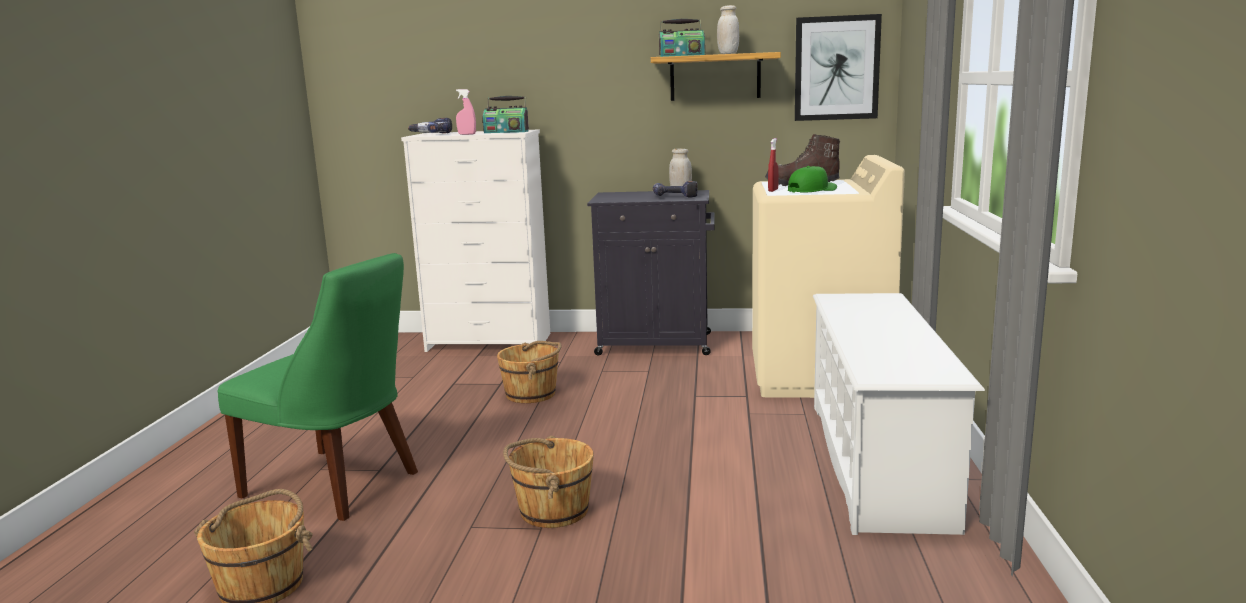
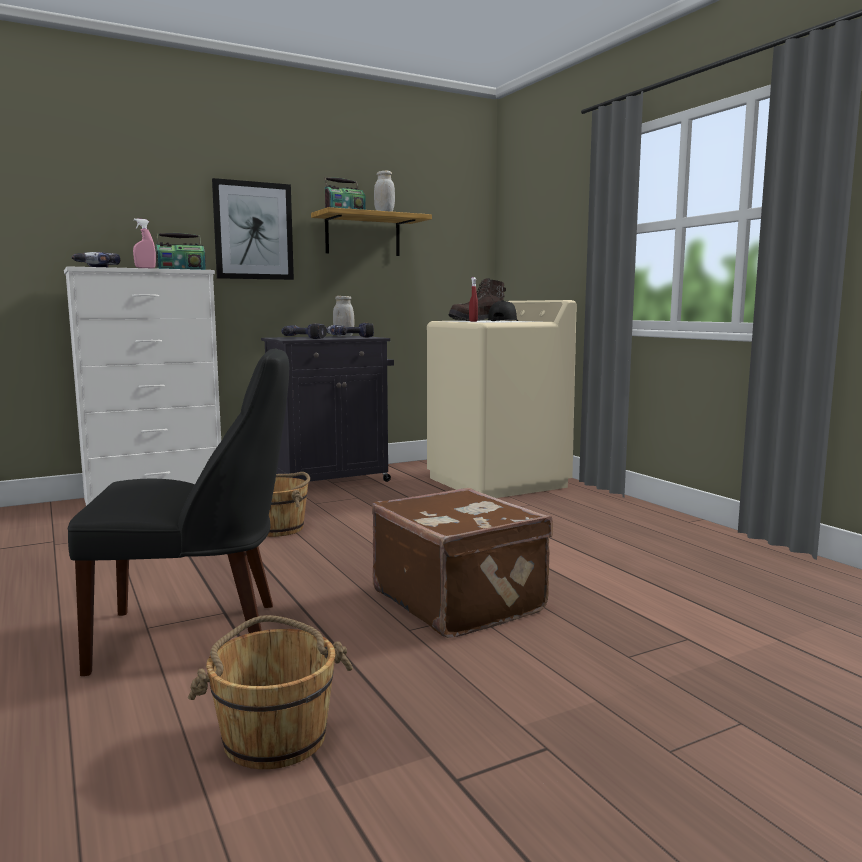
camera: 35 degrees left, 5 degrees down
(337, 485) = (198, 635): green chair -> black chair
(552, 510) = (460, 601): brown bucket -> brown suitcase
(625, 197) = (306, 338): none -> power drill
(812, 190) = (503, 321): green cap -> black cap
(836, 68) = (454, 236): picture -> picture (253, 231)
(877, 461) = (627, 522): white shoe rack -> none

